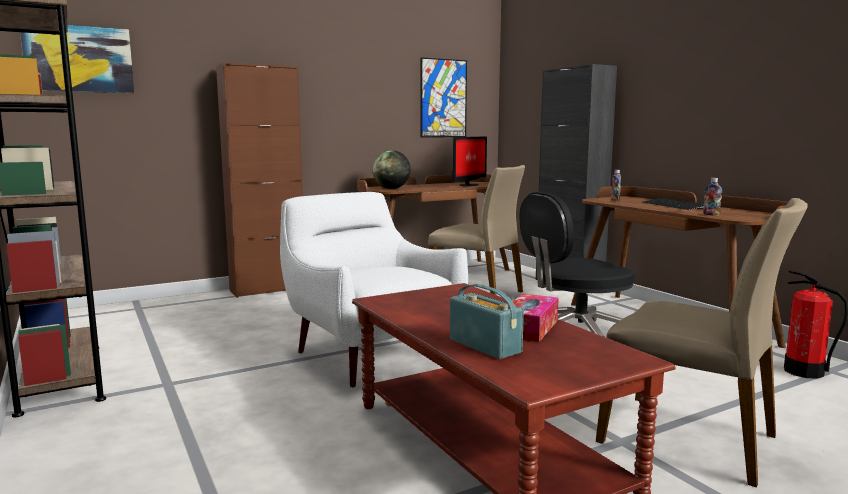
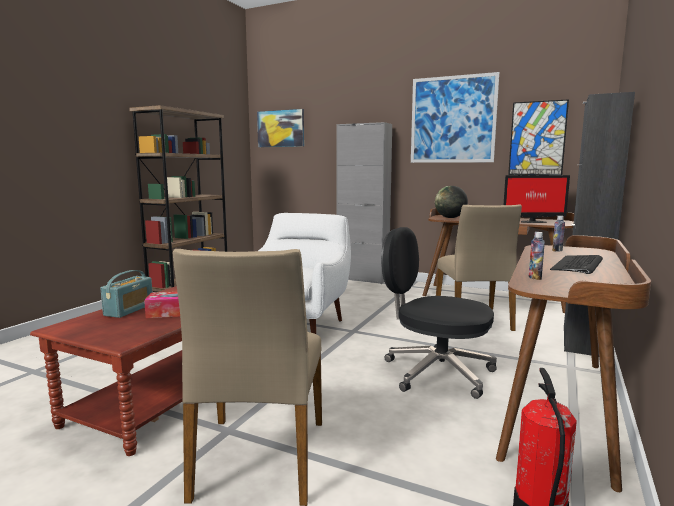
camera: 55 degrees right, 0 degrees up
(268, 289) = (362, 279): brown cabinet -> grey cabinet
(360, 70) = (452, 119): none -> picture

